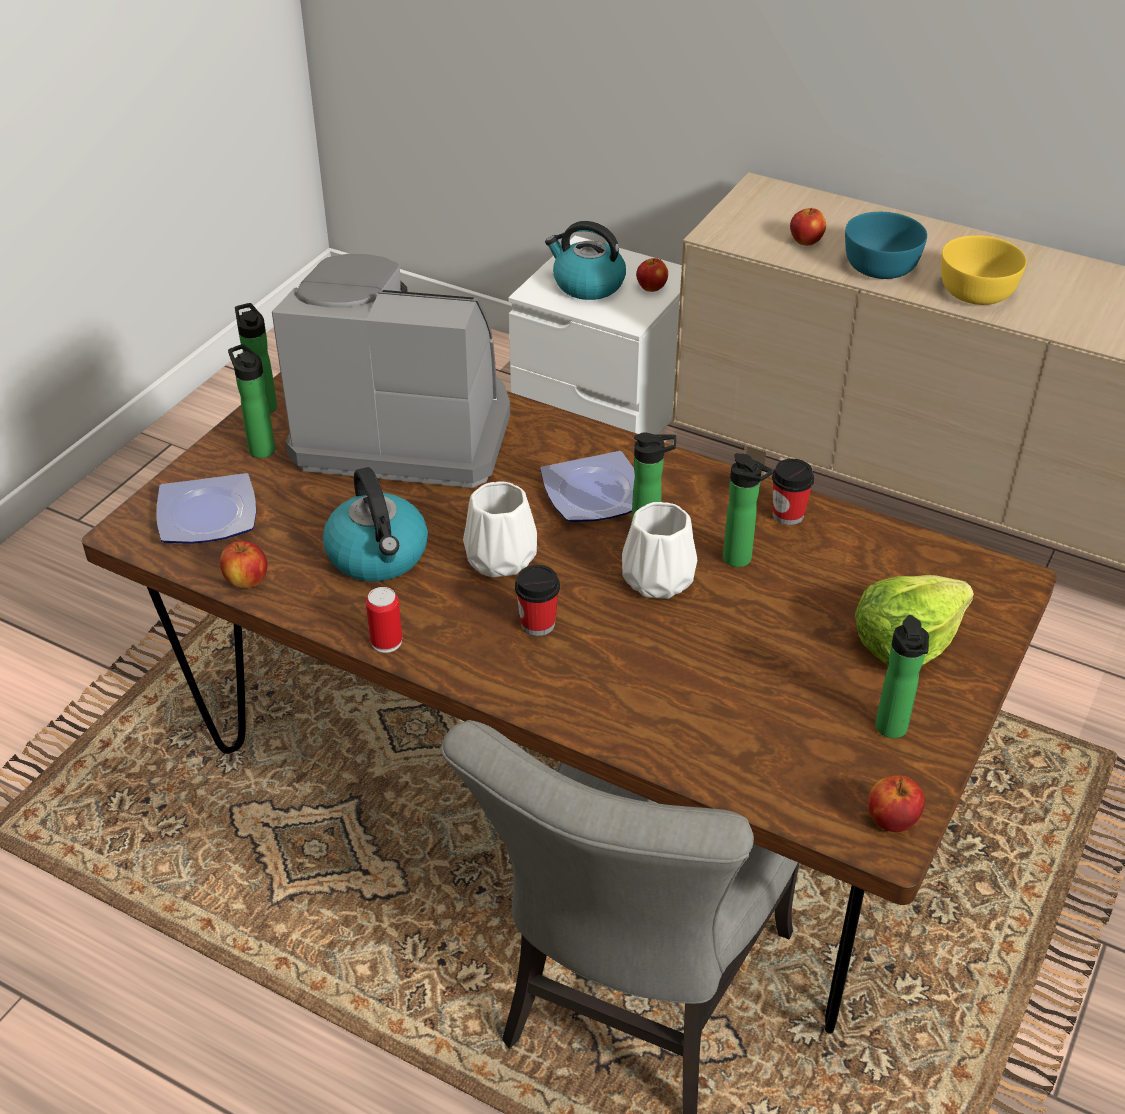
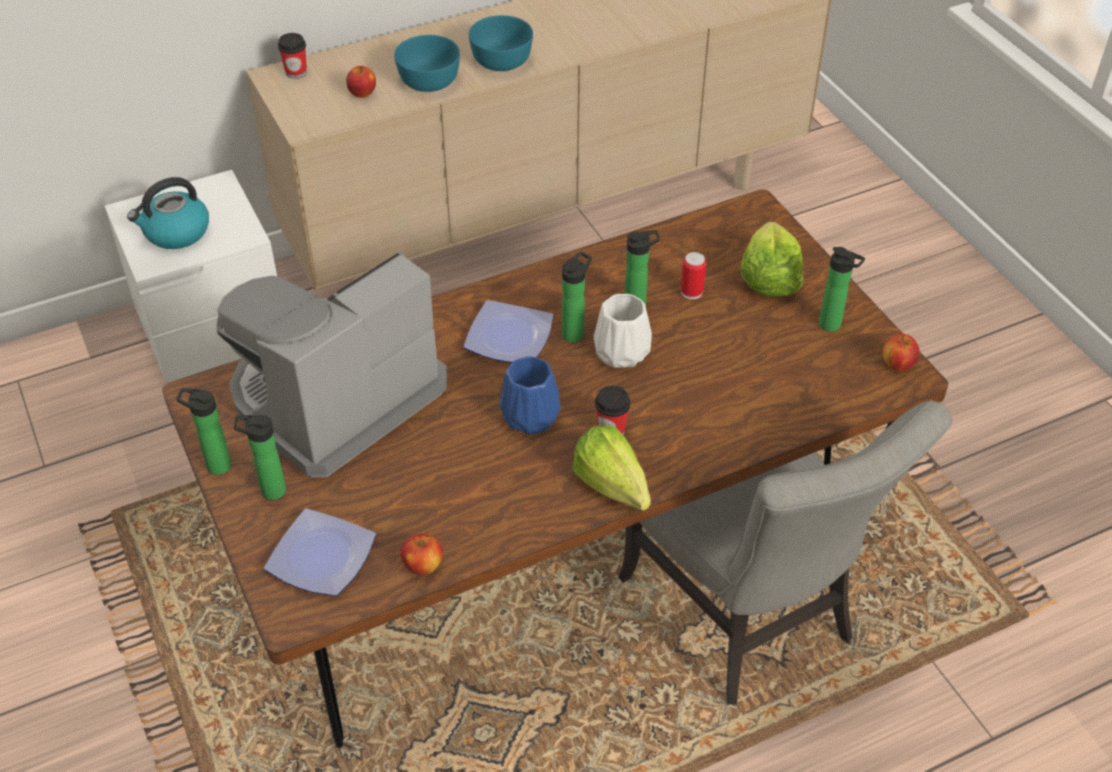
camera: 55 degrees left, 5 degrees up
(378, 556) = (466, 478): kettle -> none
(386, 642) = (560, 516): can -> can (691, 292)
(453, 666) = (615, 492): none -> lettuce
(501, 560) = (531, 417): white vase -> blue vase
(651, 288) = (222, 203): apple -> none
(788, 514) = (616, 262): cup -> cup (296, 72)
(975, 291) = (500, 60): yellow bowl -> turquoise bowl

